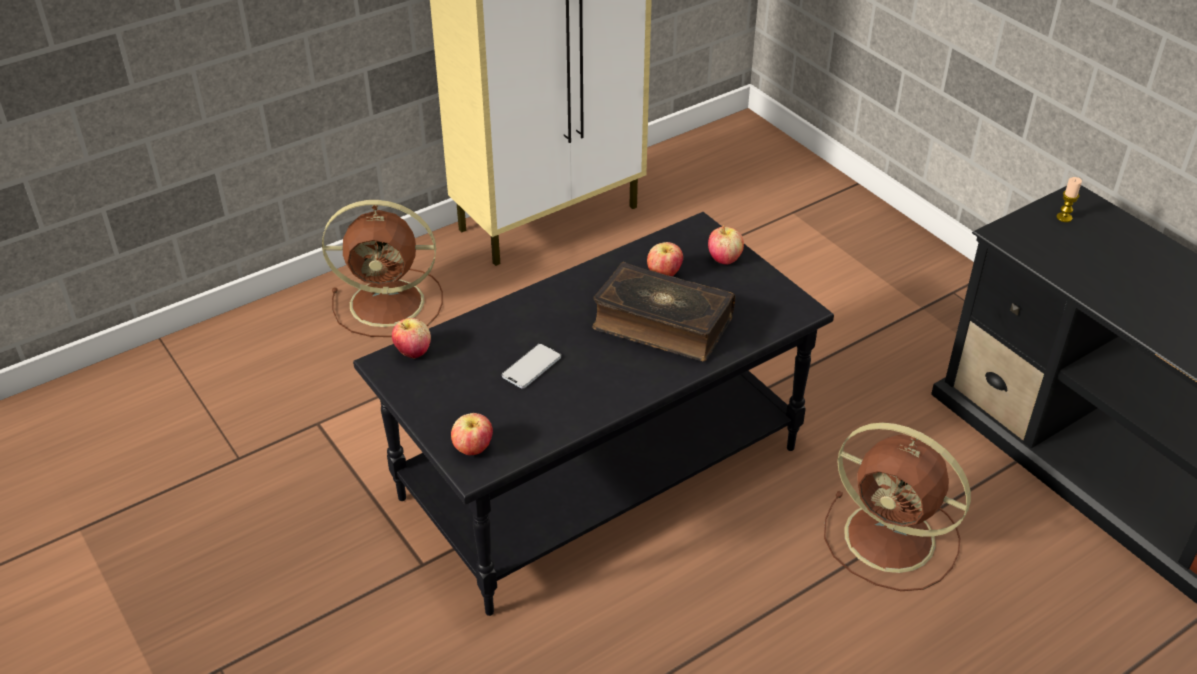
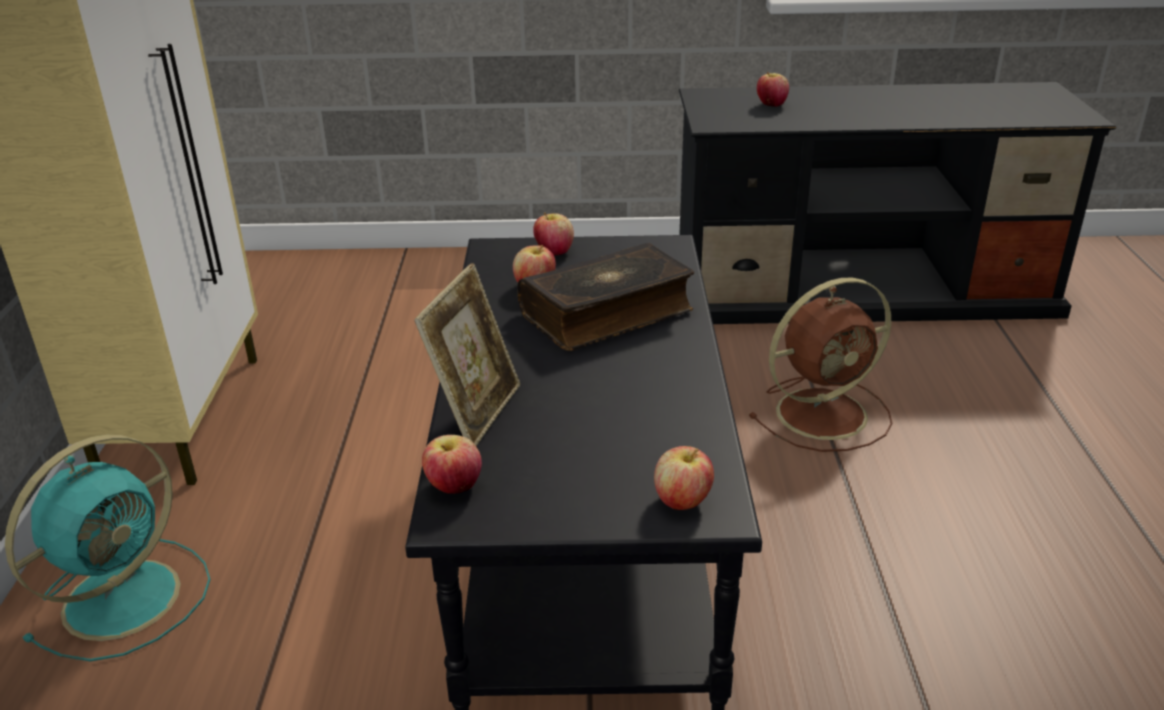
camera: 55 degrees left, 10 degrees down
(390, 303) = (126, 596): brown fan -> turquoise fan
(490, 324) = (476, 412): none -> picture frame
(531, 367) = (583, 411): phone -> none
(1064, 217) = (718, 103): candle -> none
(1105, 249) = (771, 105): none -> apple

